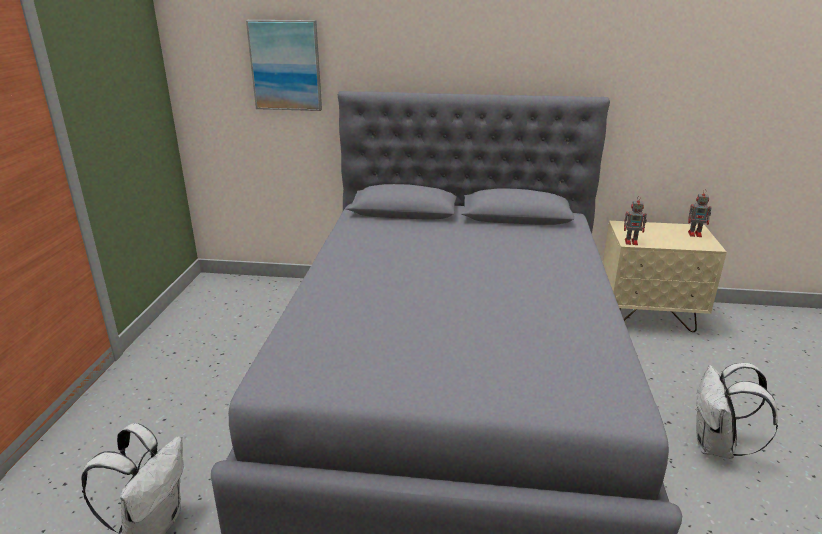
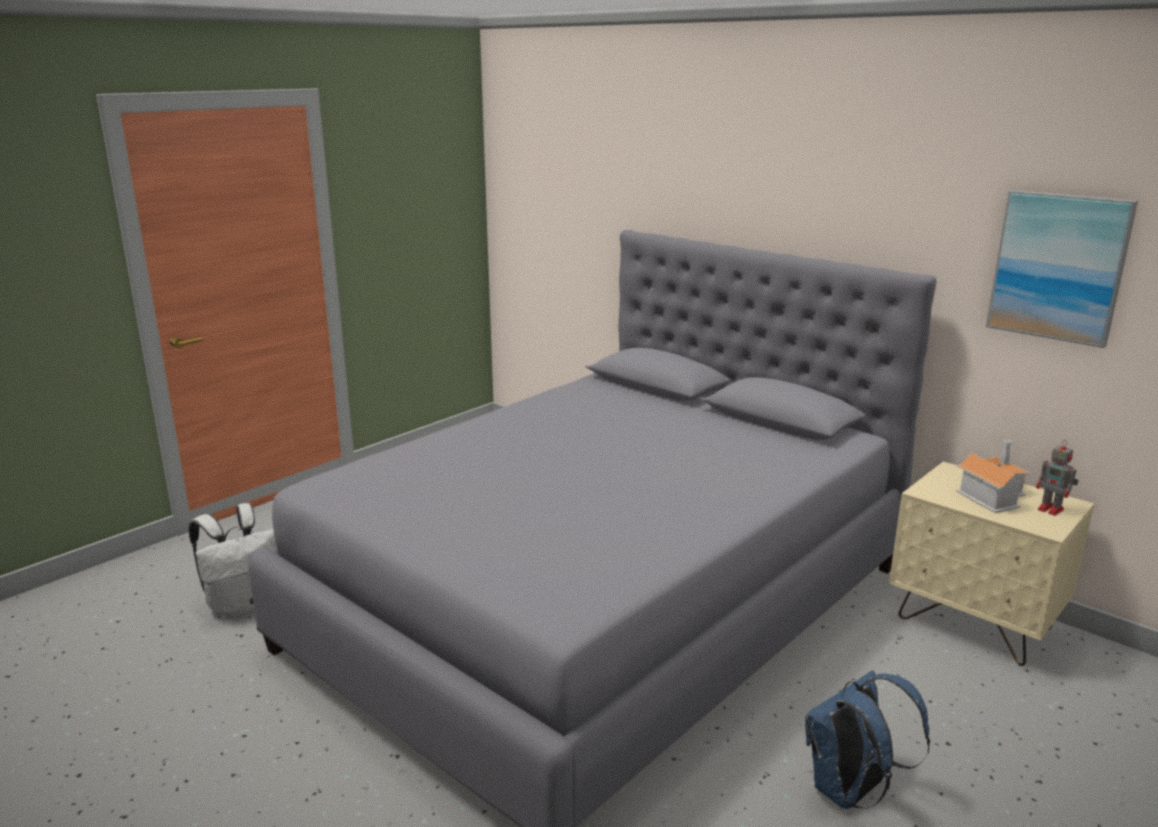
camera: 35 degrees right, 5 degrees down
(286, 65) = (586, 195): picture -> picture (1058, 266)
(632, 242) = (927, 492): toy robot -> none
(660, 234) = (991, 495): none -> toy house
(716, 447) = (850, 792): white backpack -> blue backpack

